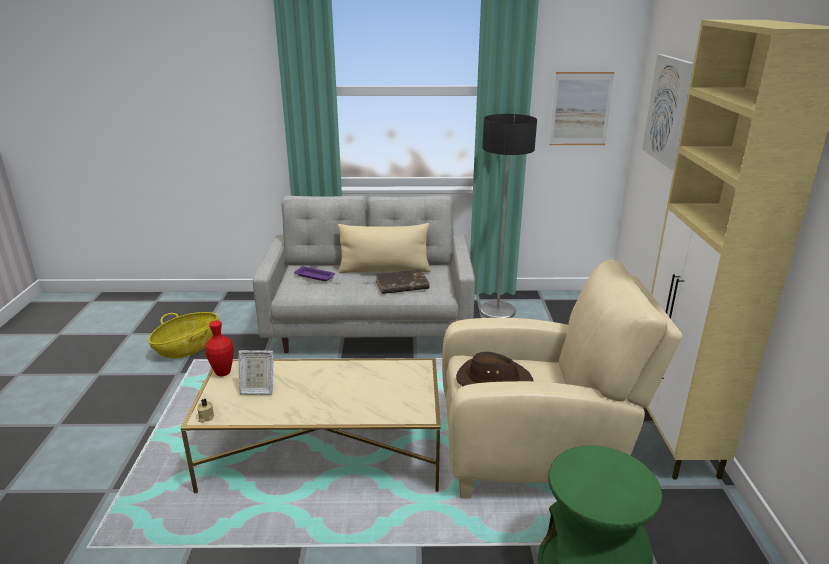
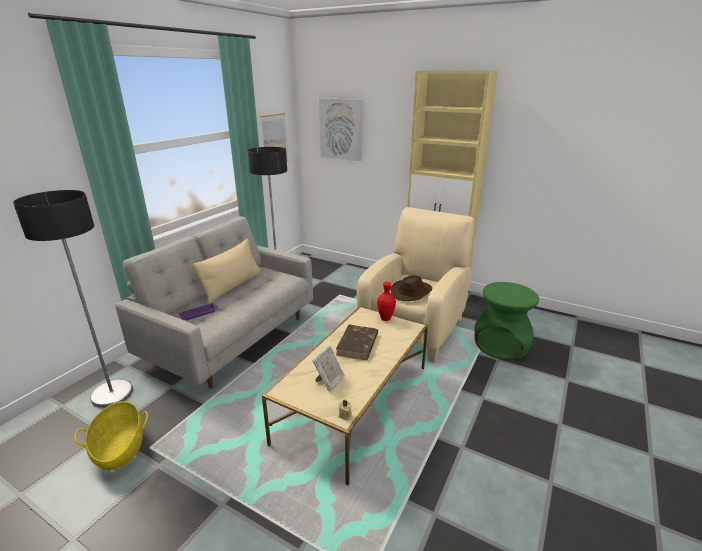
camera: 60 degrees left, 0 degrees up
(223, 373) = (288, 394): red vase -> red vase (385, 318)
(246, 312) = (112, 394): none -> floor lamp
(401, 285) = (264, 287): brown book -> brown book (357, 344)

